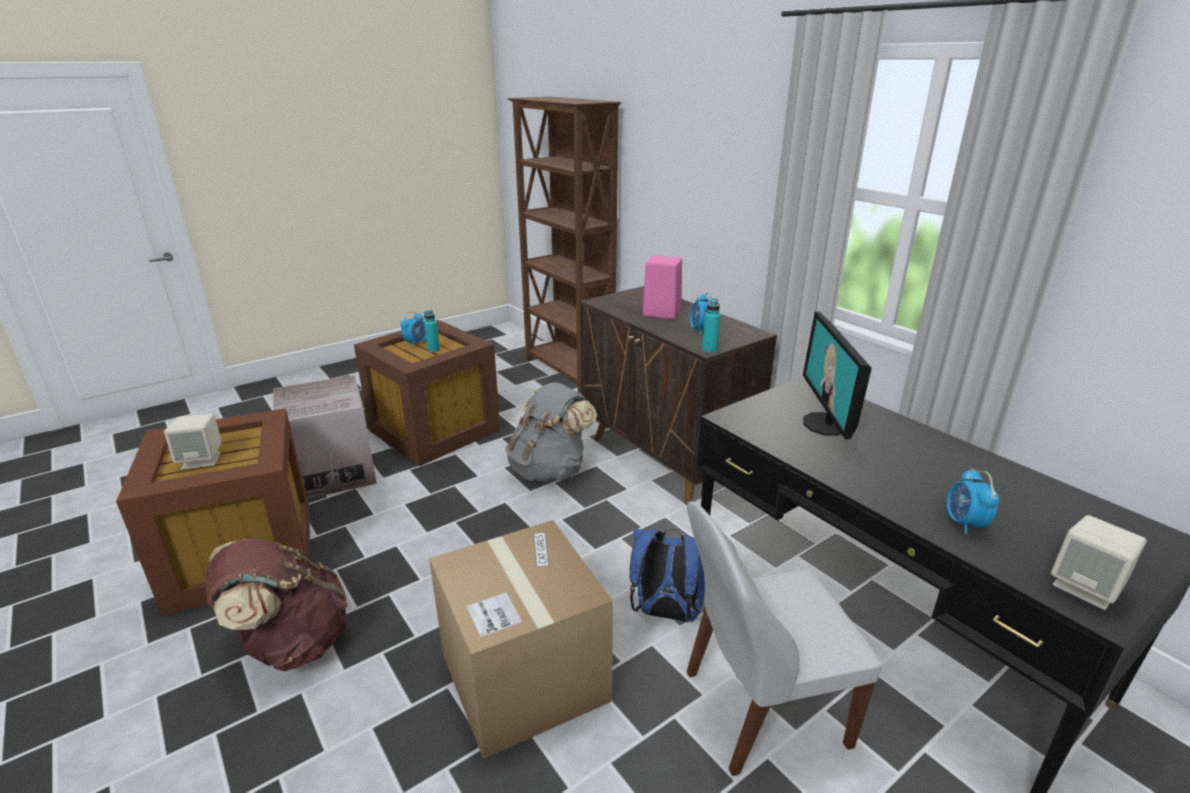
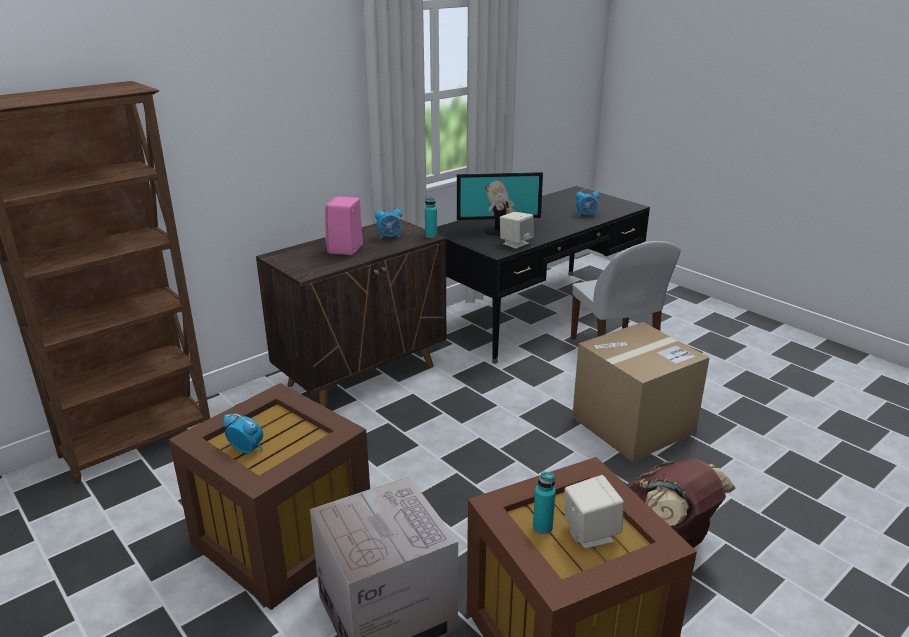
camera: 95 degrees left, 0 degrees up
(433, 350) = (276, 431): turquoise bottle -> turquoise bottle (542, 527)
(550, 470) = (382, 436): grey backpack -> none
(666, 613) = (555, 375): blue backpack -> none
(1085, 588) = (619, 205): beige speaker -> beige speaker (515, 243)

